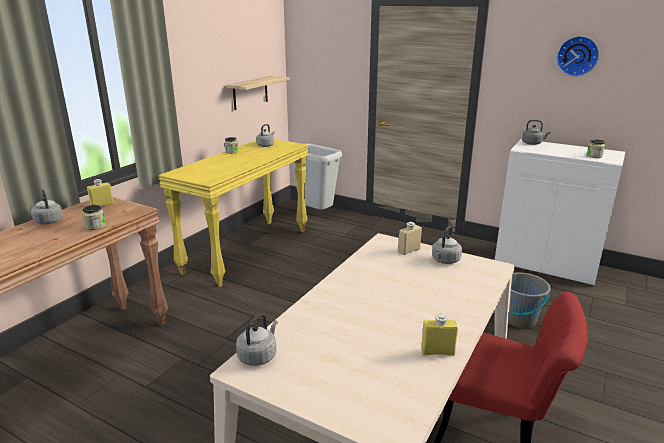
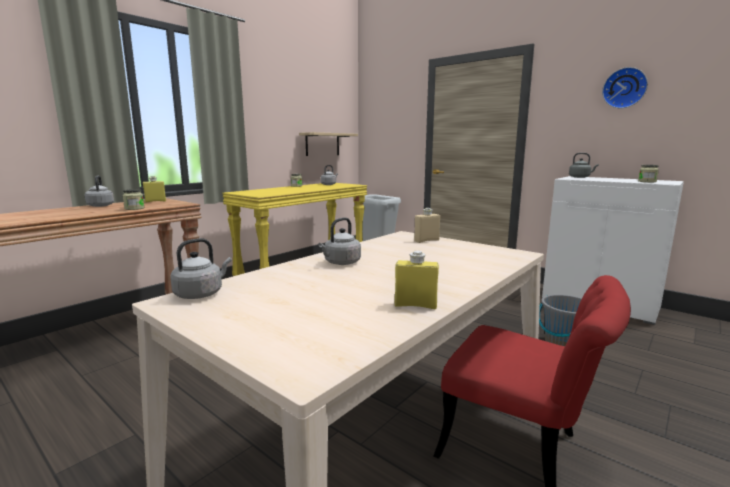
camera: 10 degrees right, 10 degrees down
(445, 261) = (462, 247): grey kettle -> grey kettle (341, 263)

